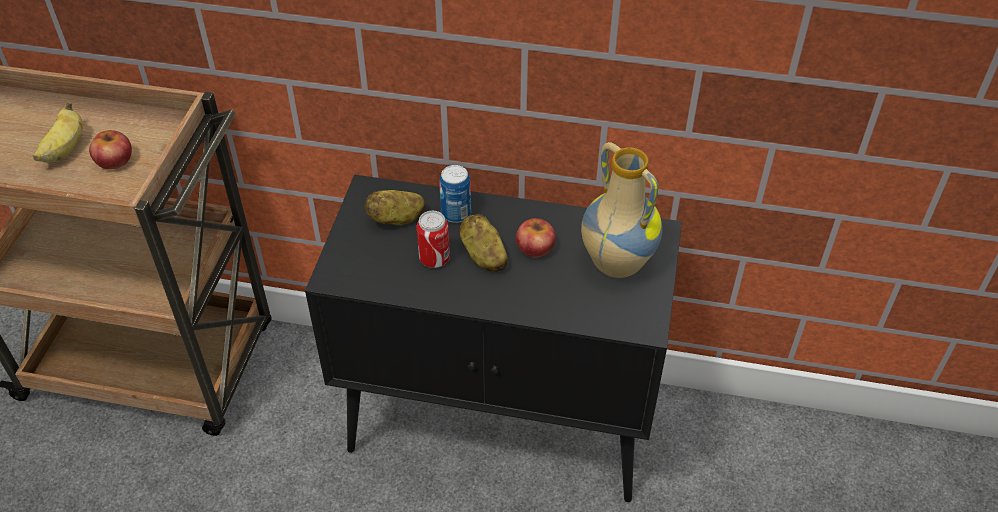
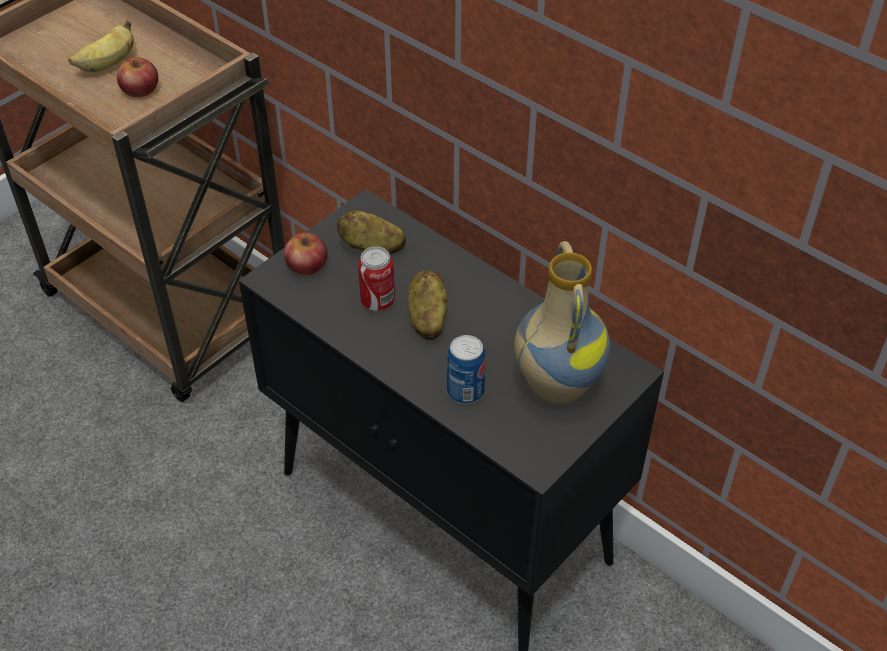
camera: 30 degrees right, 0 degrees up
(456, 213) = (432, 265): can -> can (465, 391)
(535, 247) = (485, 332): apple -> apple (307, 265)

